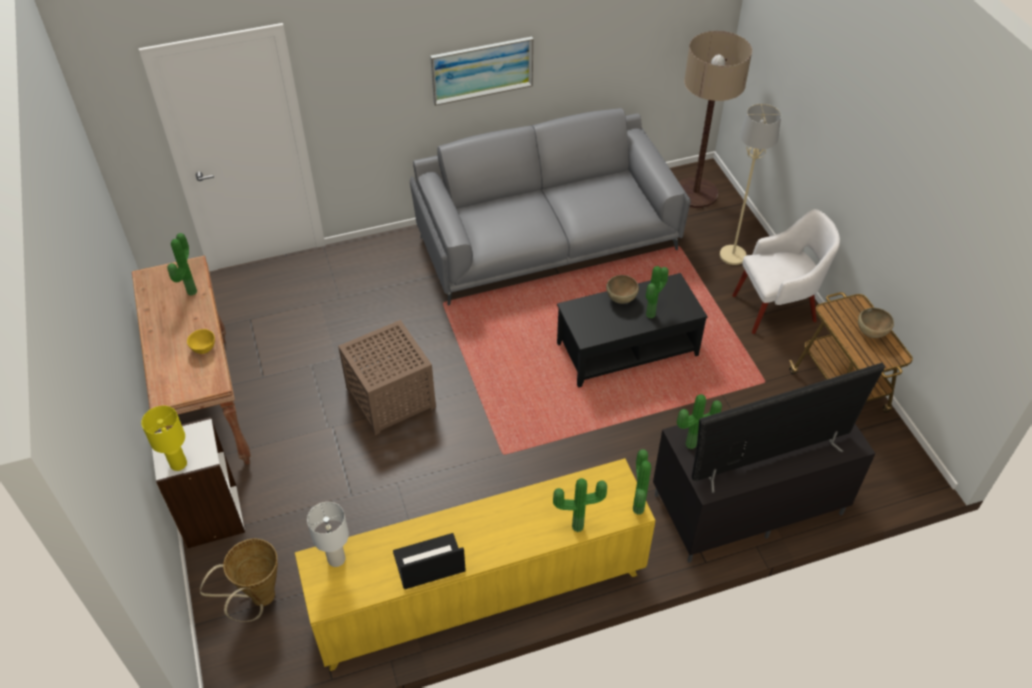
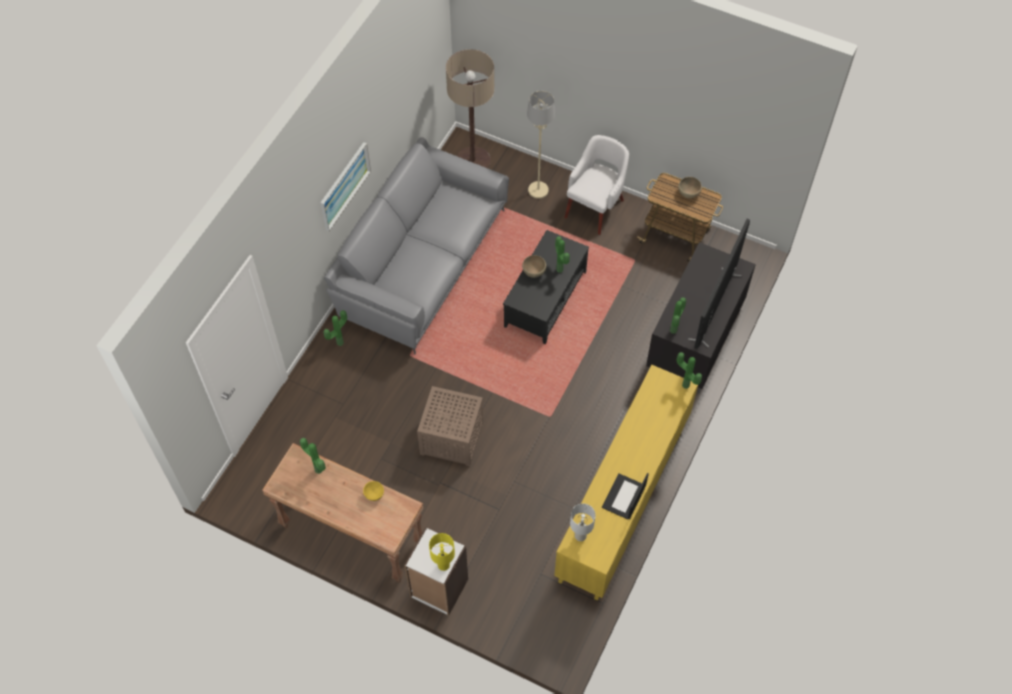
camera: 45 degrees left, 10 degrees up
(258, 600) = (520, 604): basket -> none
(577, 525) = (667, 417): potted plant -> potted plant (339, 342)

